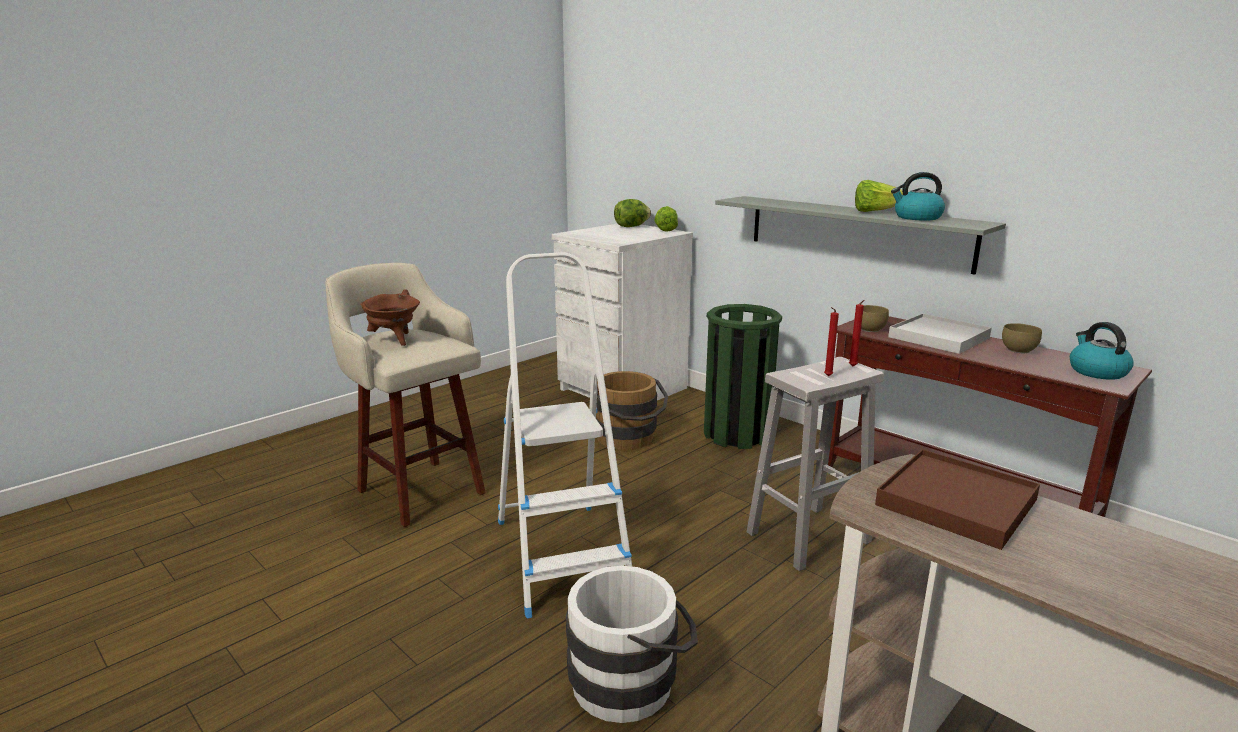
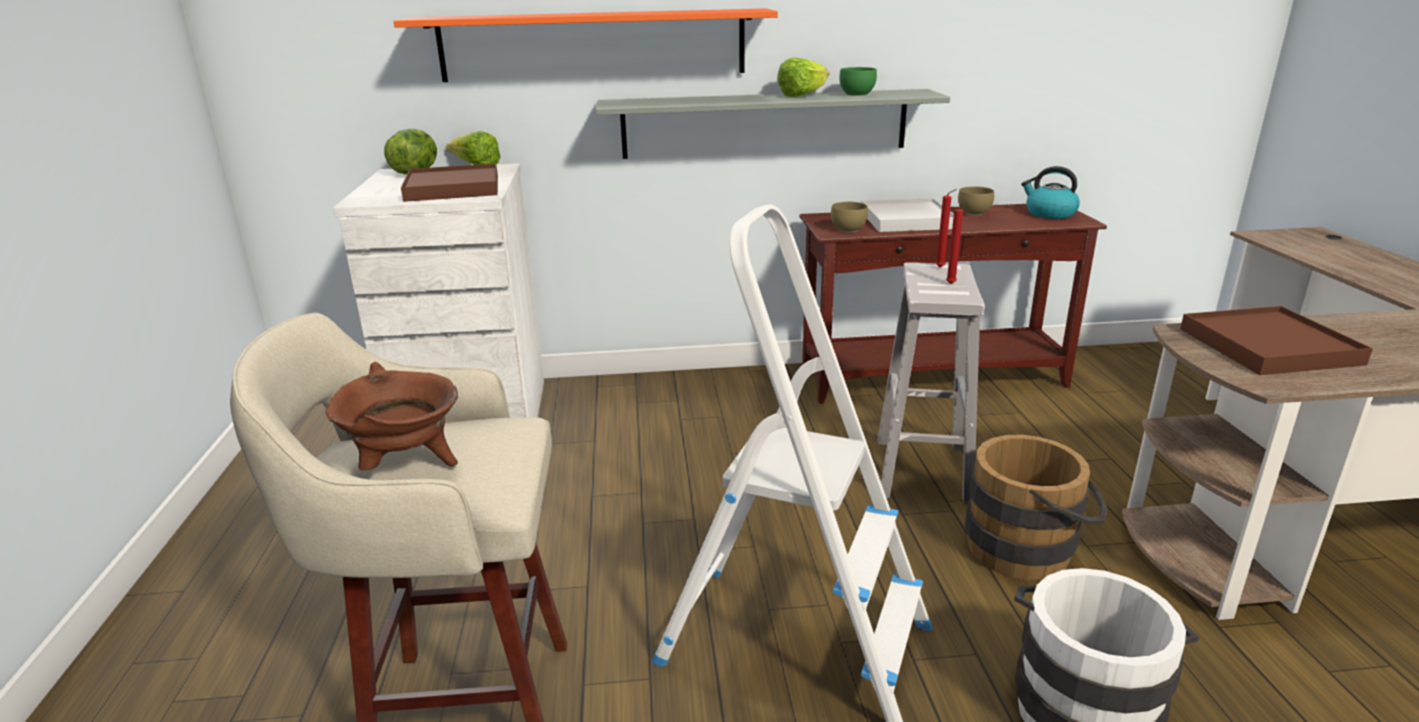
camera: 50 degrees left, 5 degrees up
(620, 236) = (453, 188): none -> brown tray
(628, 439) = (597, 471): brown bucket -> brown bucket (1028, 548)
(737, 434) = (688, 407): green trash can -> none
(746, 157) = (593, 45): none -> orange shelf
(917, 217) = (858, 95): kettle -> green bowl

